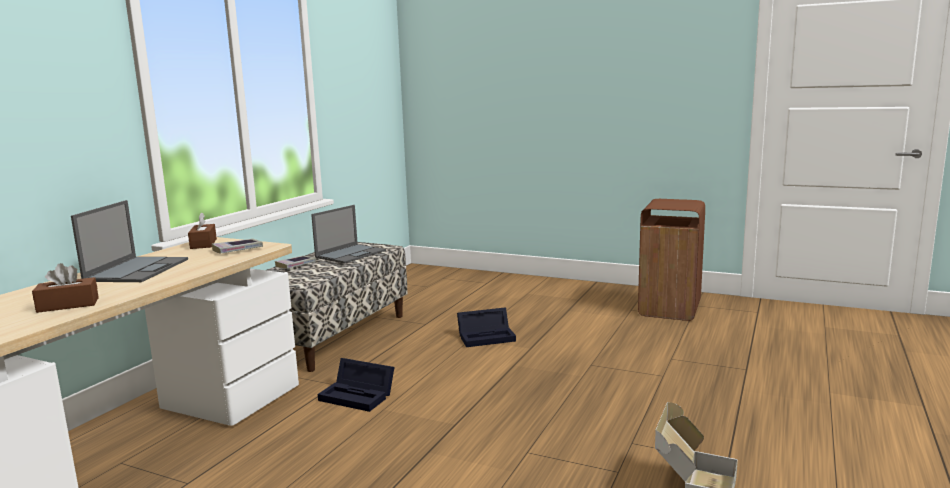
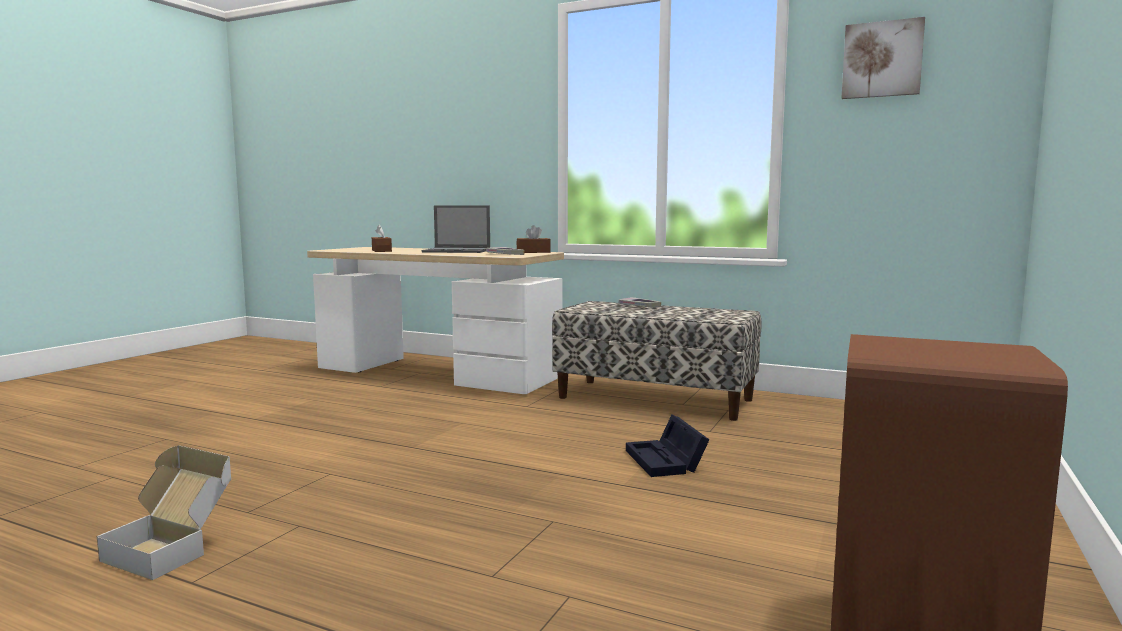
camera: 90 degrees right, 5 degrees down
(350, 49) = (882, 59): none -> picture
(351, 254) = (691, 314): laptop -> none
(359, 396) = (496, 414): black storage box -> none

